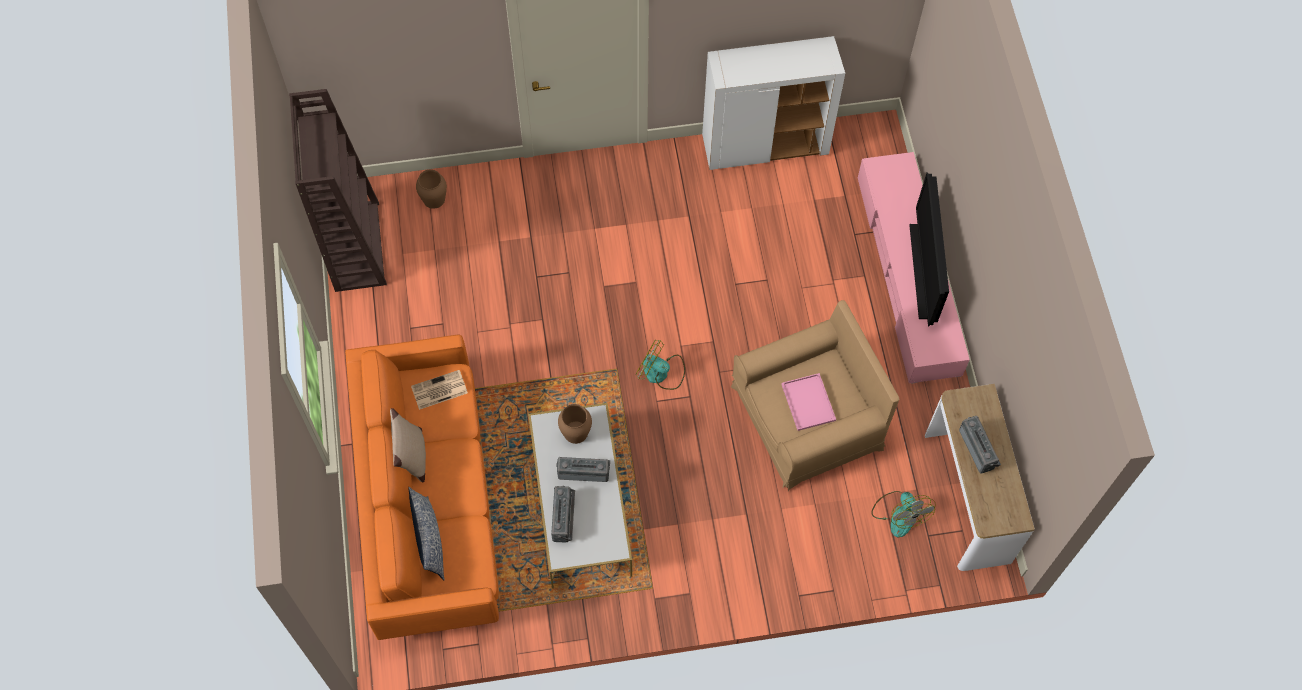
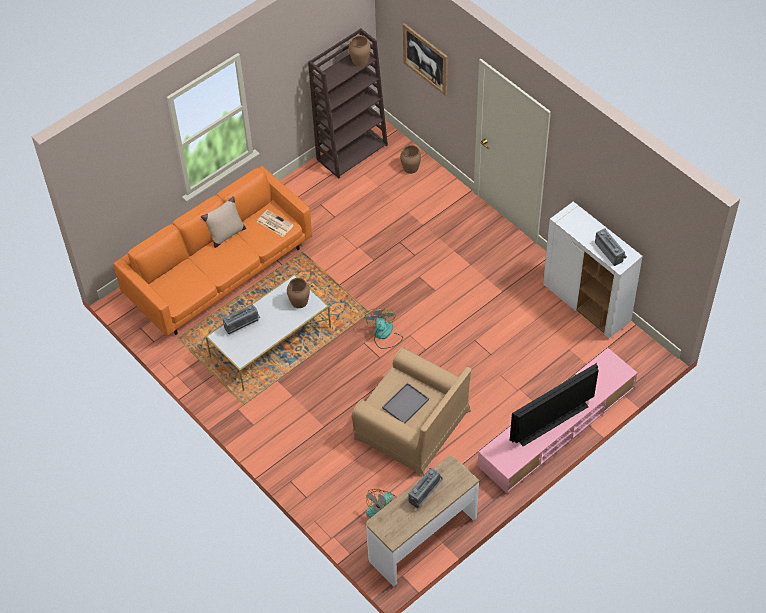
camera: 60 degrees right, 10 degrees down
(321, 130) = (360, 60): none -> brown vase
(398, 57) = (425, 59): none -> picture
(429, 539) = (183, 269): pillow -> none
(584, 471) = (278, 318): radio -> radio (610, 251)
(807, 401) = (405, 403): pink tray -> grey tray

